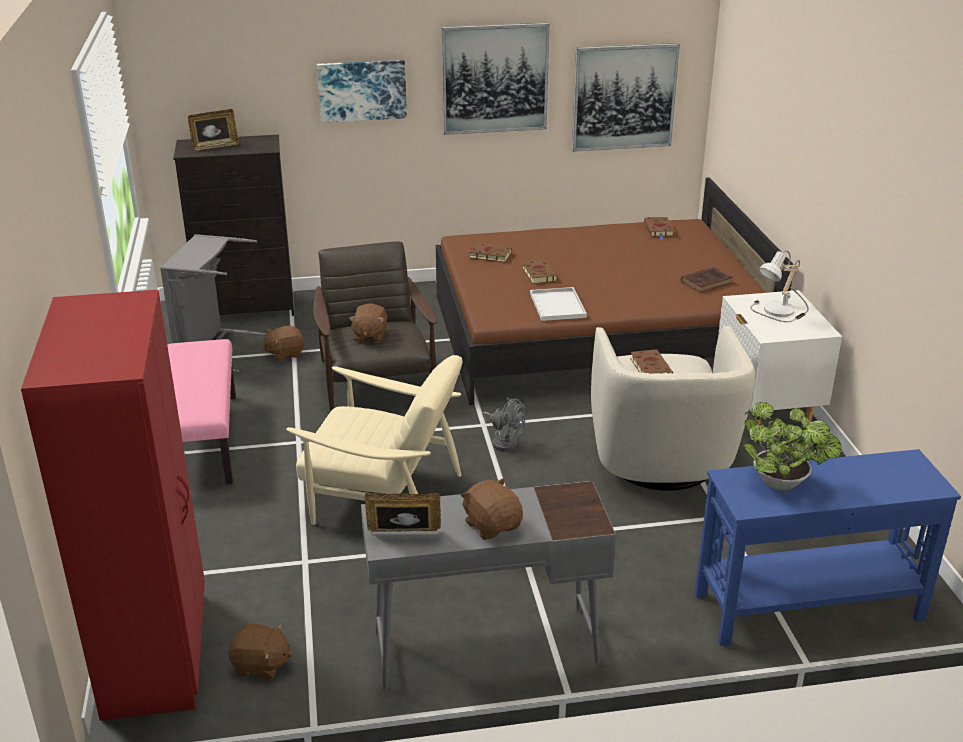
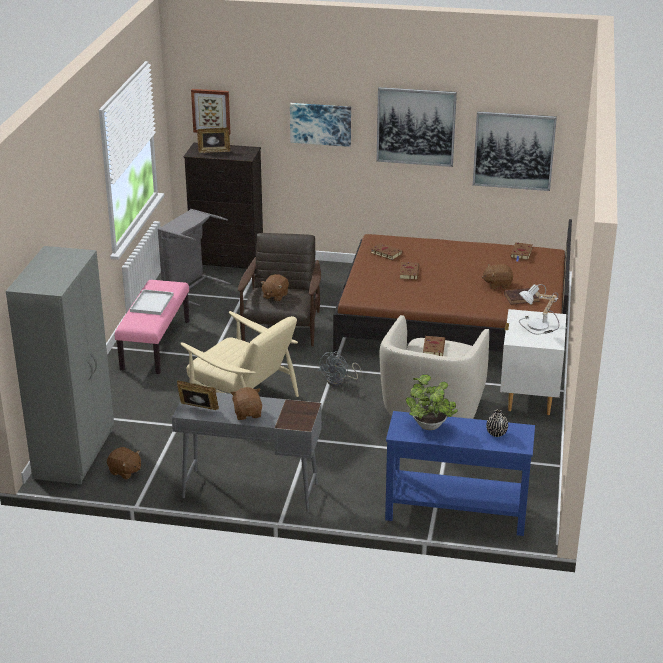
camera: 20 degrees right, 0 degrees up
(158, 652) = (75, 453): red wardrobe -> grey wardrobe
(198, 90) = (211, 111): none -> picture
(284, 354) = (235, 299): brown plush toy -> brown plush toy (497, 284)
(504, 441) = (339, 381): grey fan -> grey fan turned 60 degrees clockwise
(556, 305) = (404, 296): white tray -> white tray (151, 302)
(882, 474) = (496, 433): none -> black vase

